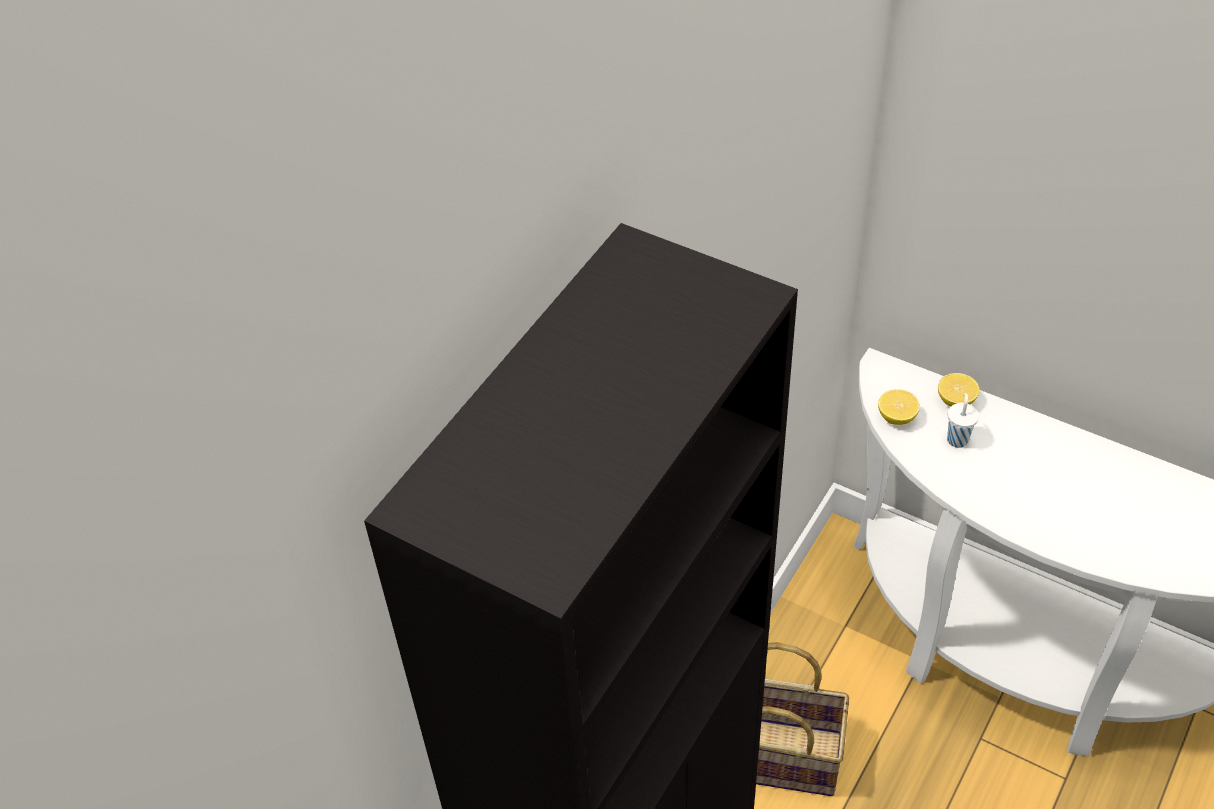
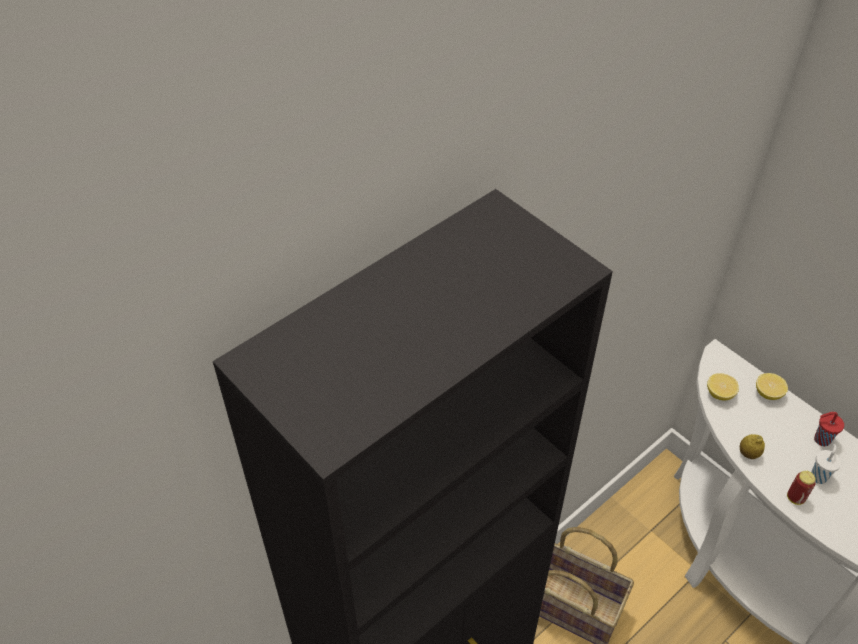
camera: 15 degrees right, 0 degrees up
(955, 483) = (748, 454): none -> lemon
(957, 439) = (760, 421): white cup -> white cup (818, 476)
(1028, 522) = (795, 498): none -> can
(1036, 441) = (820, 440): none -> red cup

